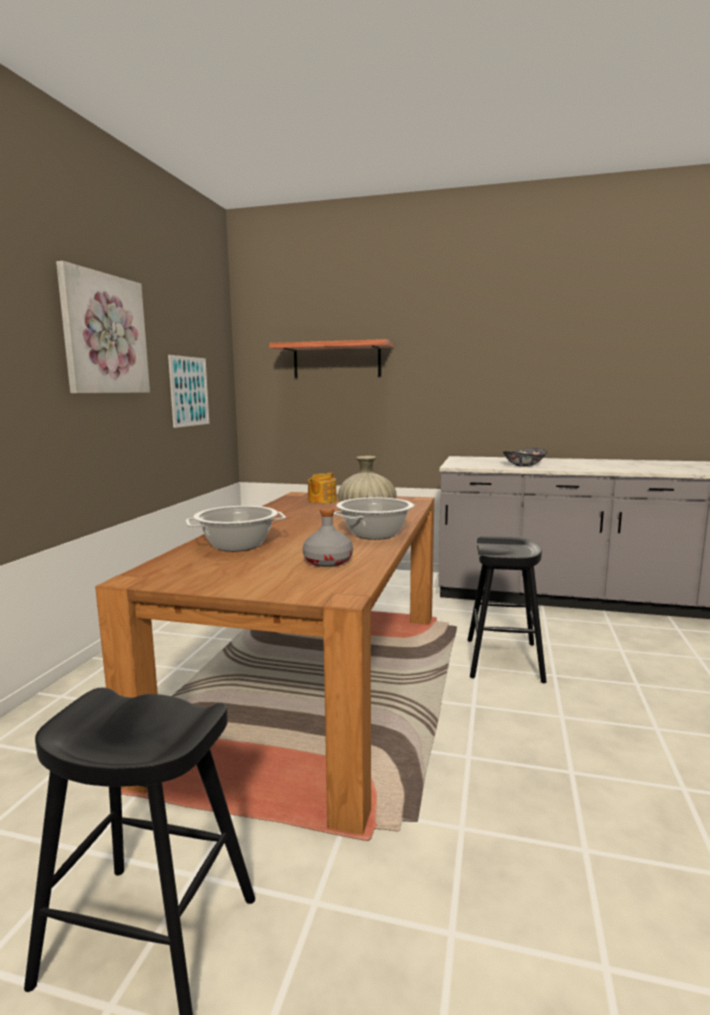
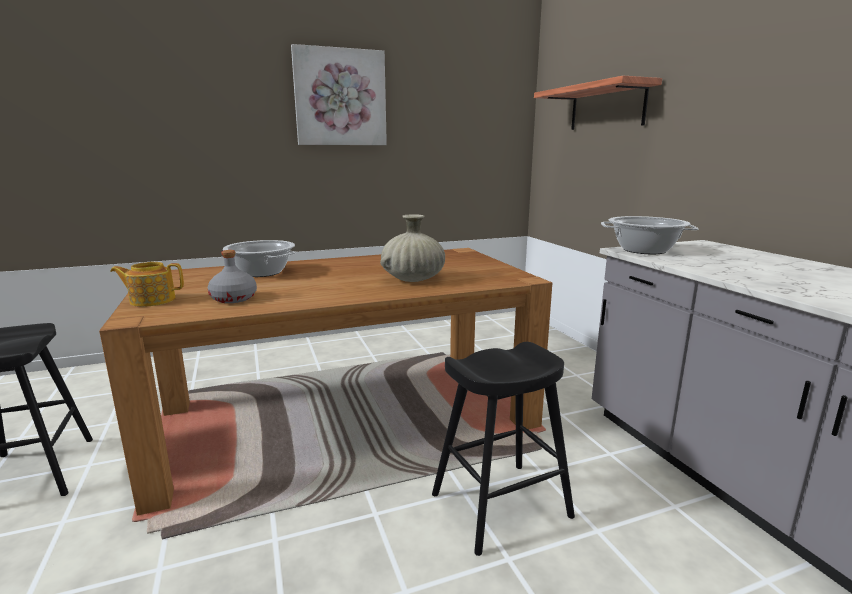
camera: 55 degrees right, 5 degrees up
(189, 391) = (451, 144): picture -> none
(321, 500) = (451, 259): teapot -> teapot (152, 300)
(375, 534) = (343, 293): cooking pot -> cooking pot (644, 250)
(523, 465) = (726, 268): bowl -> none

